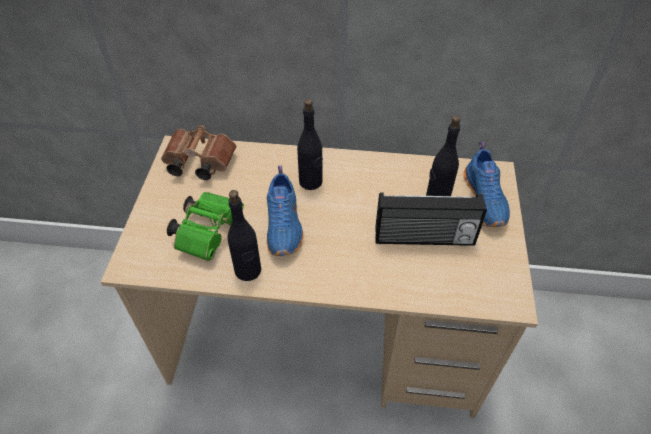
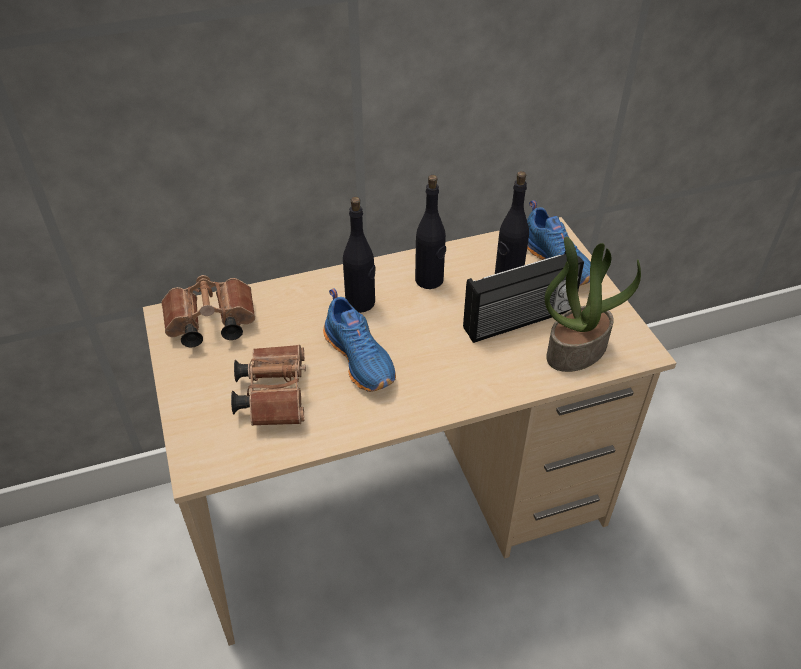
camera: 25 degrees left, 5 degrees down
(209, 230) = (274, 394): green binoculars -> brown binoculars
(248, 270) = (350, 420): black bottle -> black bottle (429, 280)
(456, 280) = (576, 349): none -> potted plant

